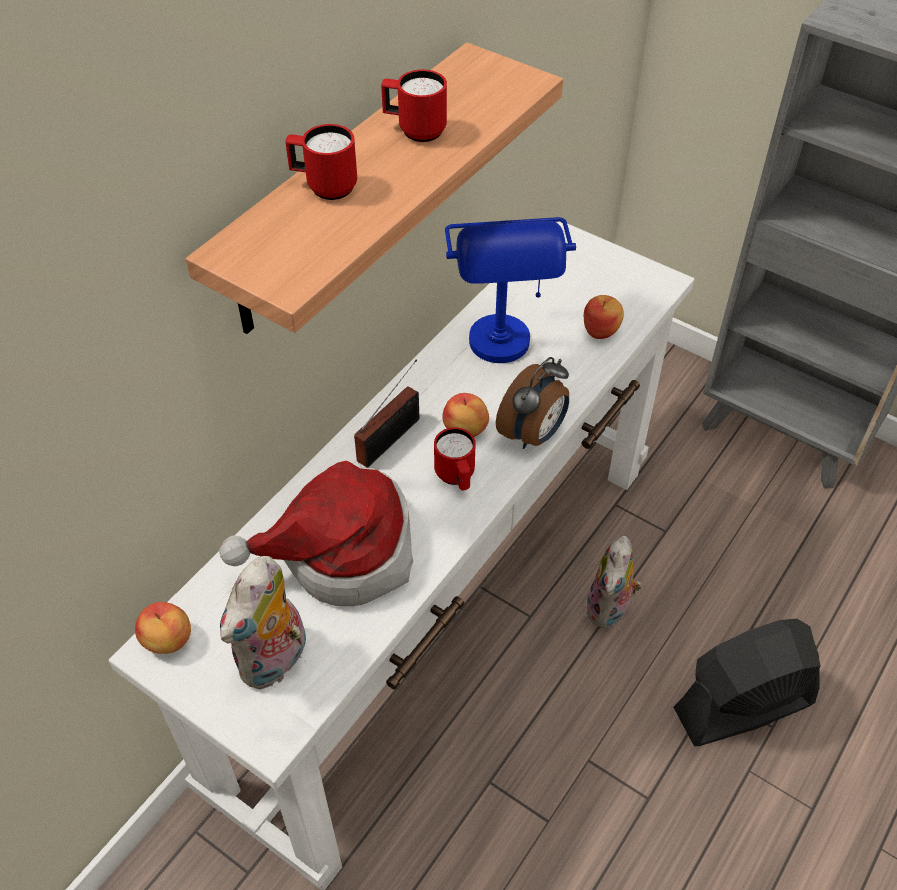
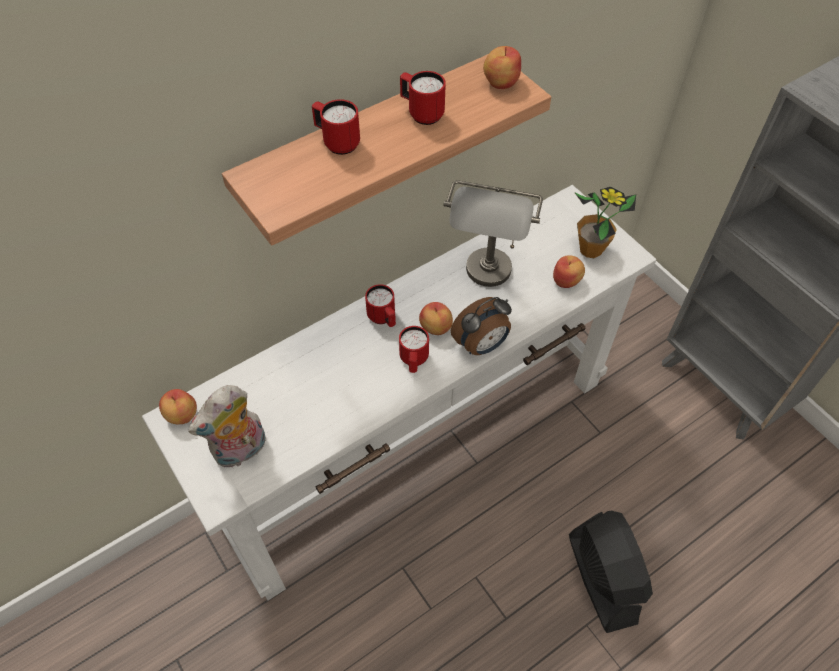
camera: 20 degrees right, 5 degrees up
(340, 553) = (313, 391): hat -> none
(392, 437) = (383, 319): radio -> red mug
(493, 75) = (500, 82): none -> apple
(504, 357) = (487, 281): blue table lamp -> grey table lamp
(610, 609) = (535, 476): plush toy -> none
(613, 287) = (590, 249): none -> potted plant
(742, 706) = (601, 578): black fan -> black fan turned 75 degrees clockwise

